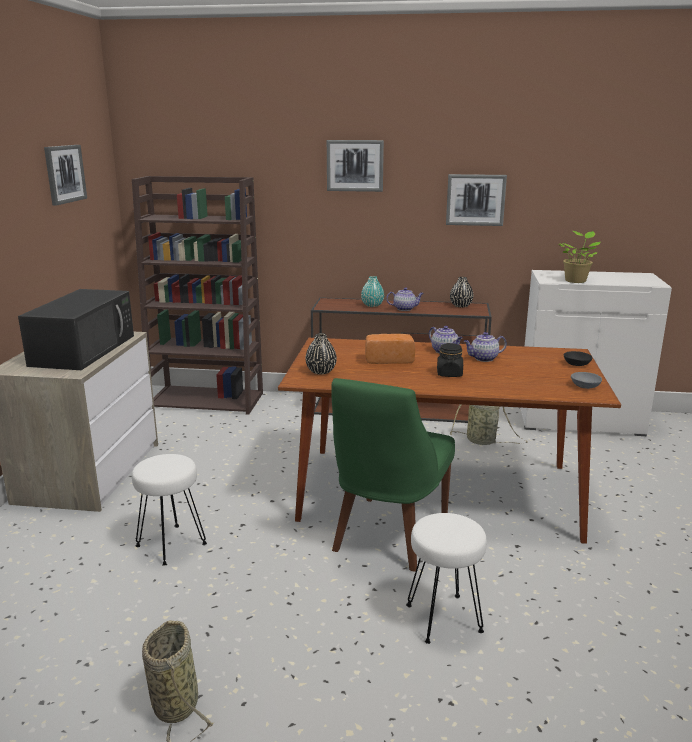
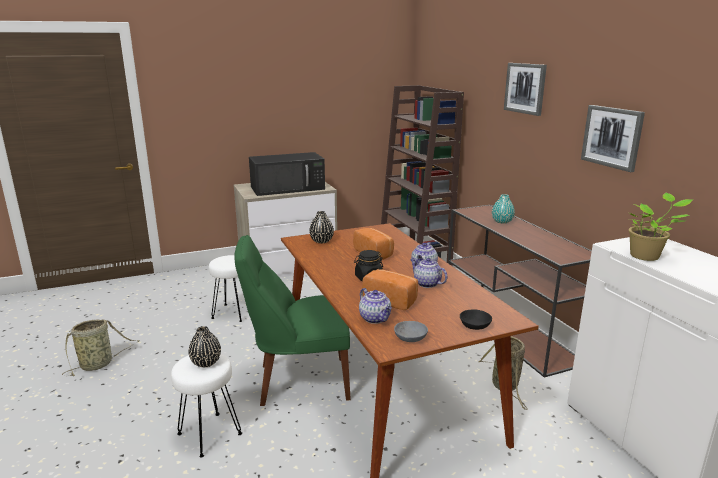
camera: 60 degrees right, 0 degrees up
(64, 174) = (344, 78): picture -> none
(405, 309) = (514, 232): teapot -> teapot (375, 318)
(460, 306) = (569, 248): black vase -> black vase (206, 362)
(506, 376) = (391, 299): none -> bread

